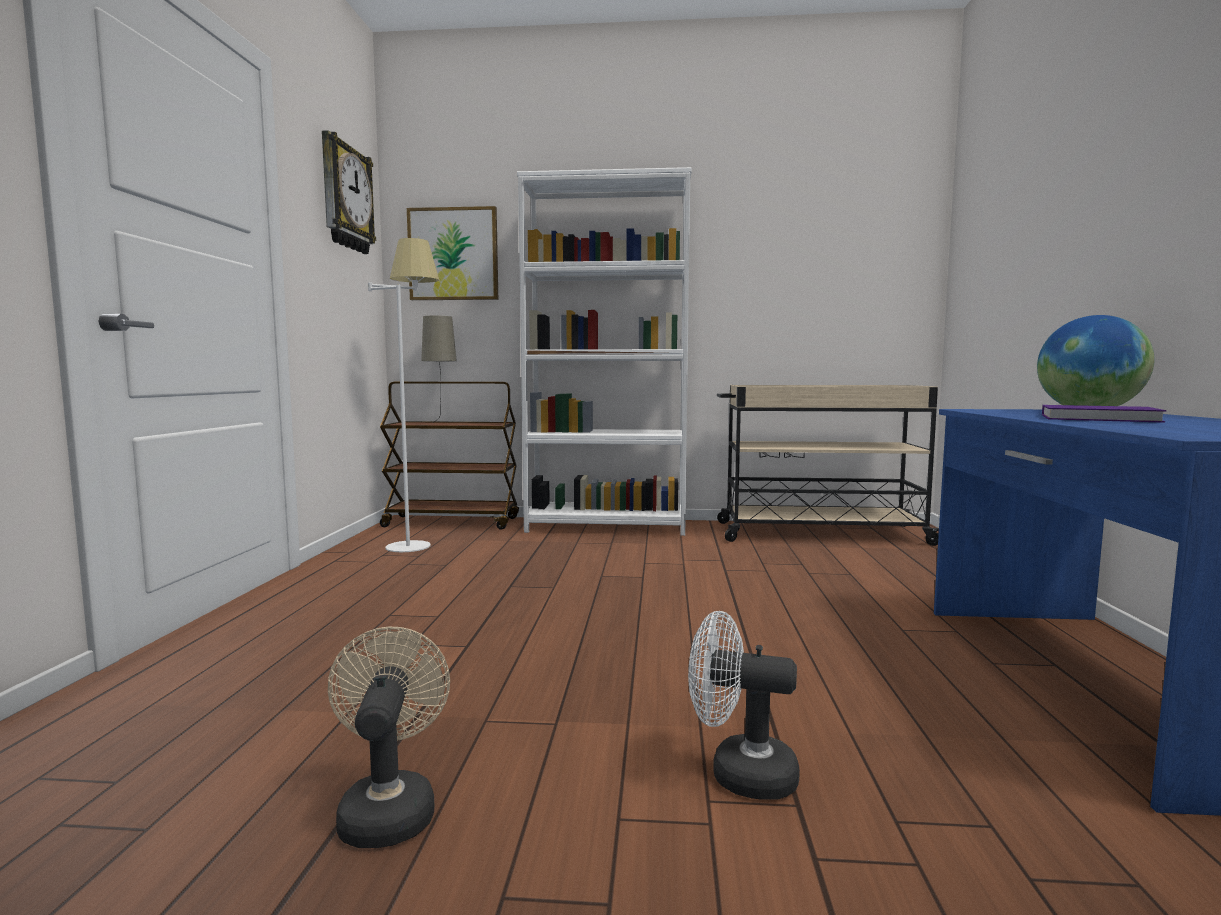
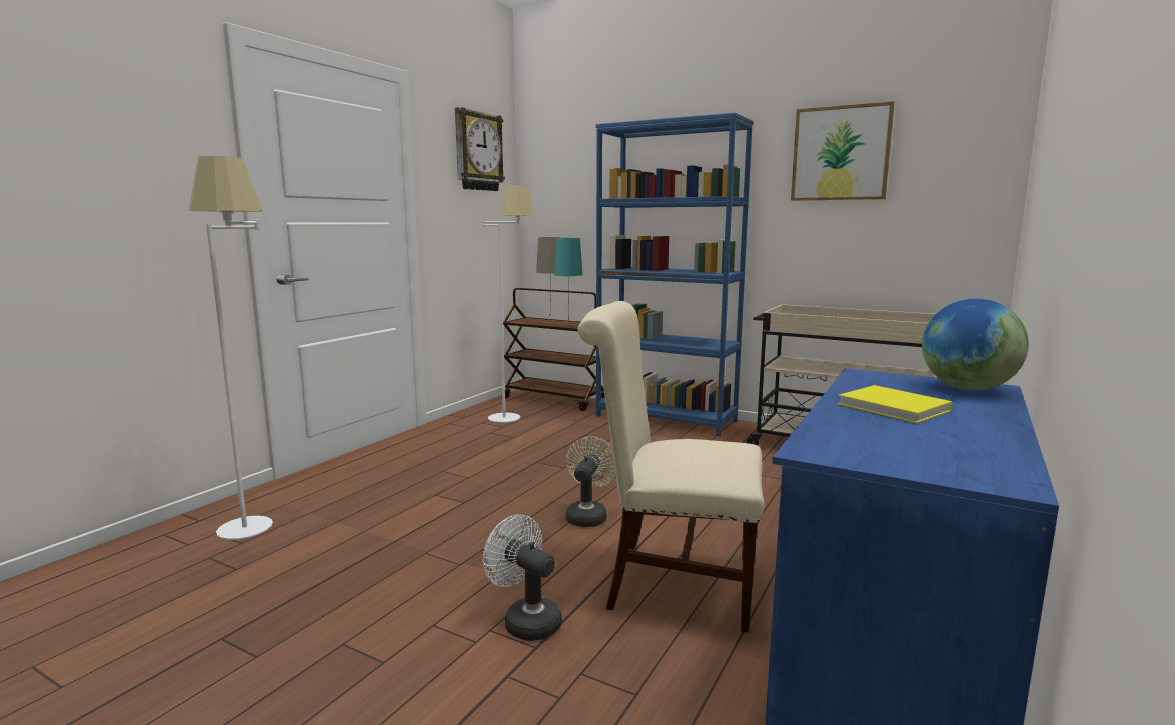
camera: 25 degrees right, 5 degrees up
(138, 760) = (257, 534): none -> white floor lamp
(389, 808) = (336, 587): beige fan -> beige fan (588, 515)
(453, 254) = (565, 185): picture -> picture (841, 153)
(474, 424) = (568, 325): none -> turquoise table lamp
(607, 526) = (666, 418): white bookcase -> blue bookcase
(837, 683) = (670, 581): none -> beige chair
(1102, 418) = (896, 408): purple book -> yellow book

